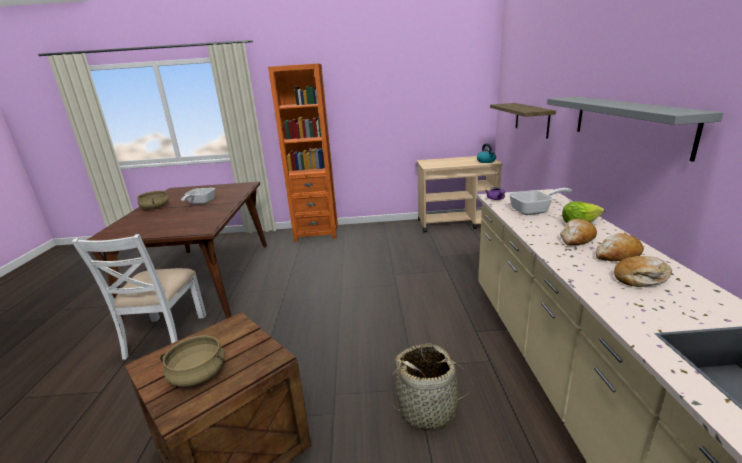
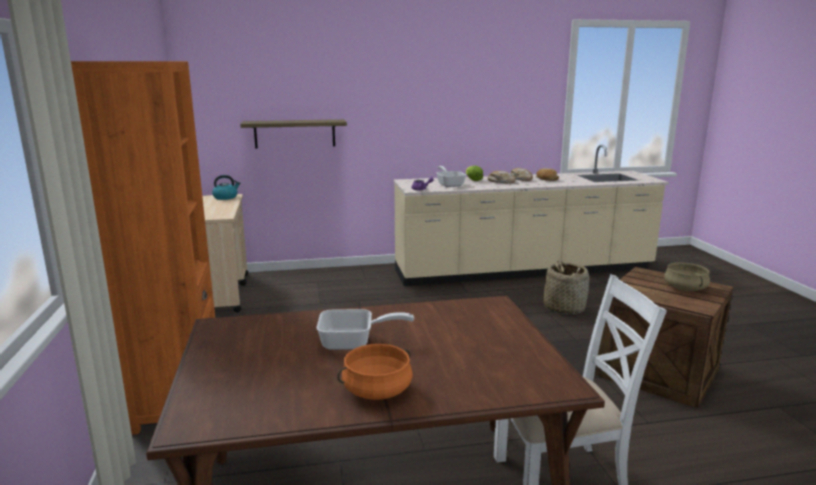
camera: 100 degrees left, 5 degrees down
(155, 207) = (377, 390): beige cooking pot -> orange cooking pot
(627, 123) = (441, 117): grey shelf -> none

